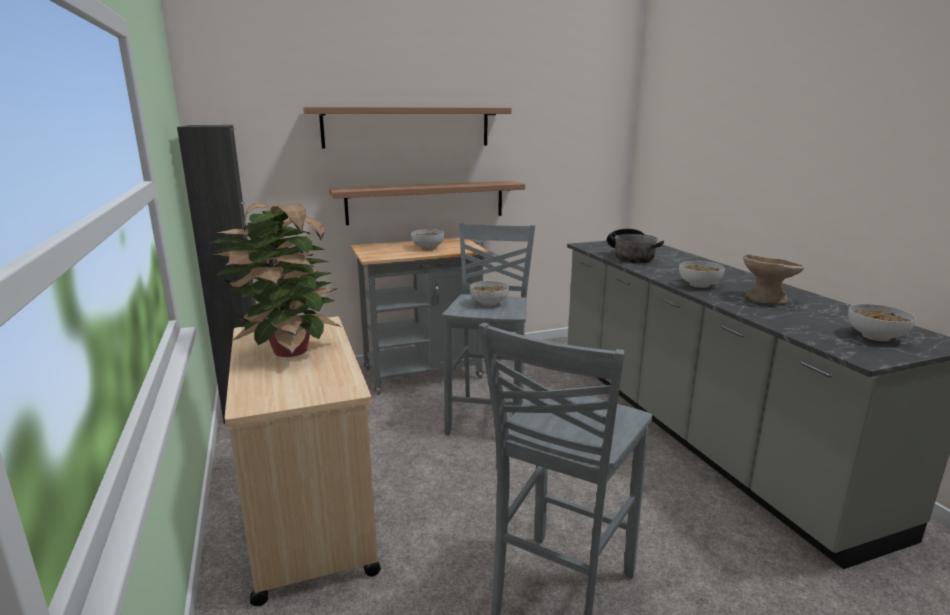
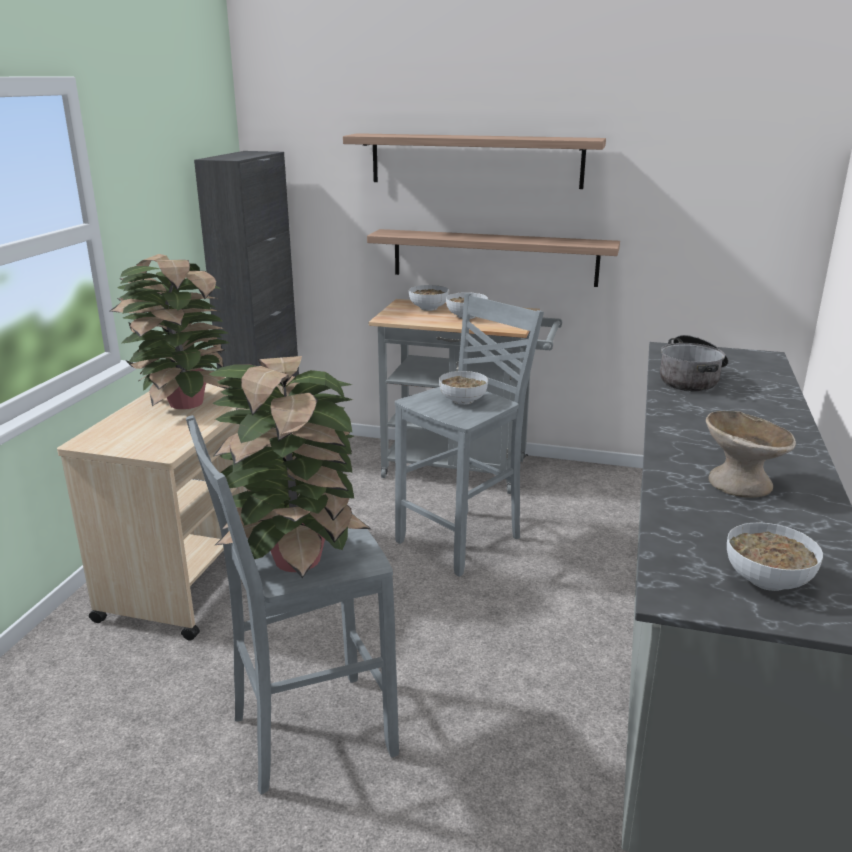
camera: 35 degrees right, 5 degrees up
(578, 428) = (297, 556): none -> potted plant
(698, 285) = (689, 440): bowl -> bowl (428, 308)

